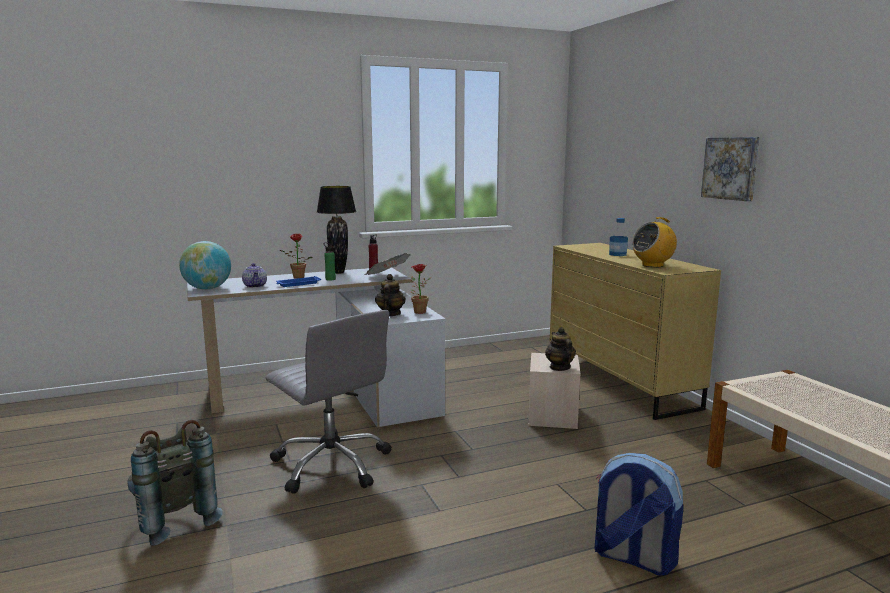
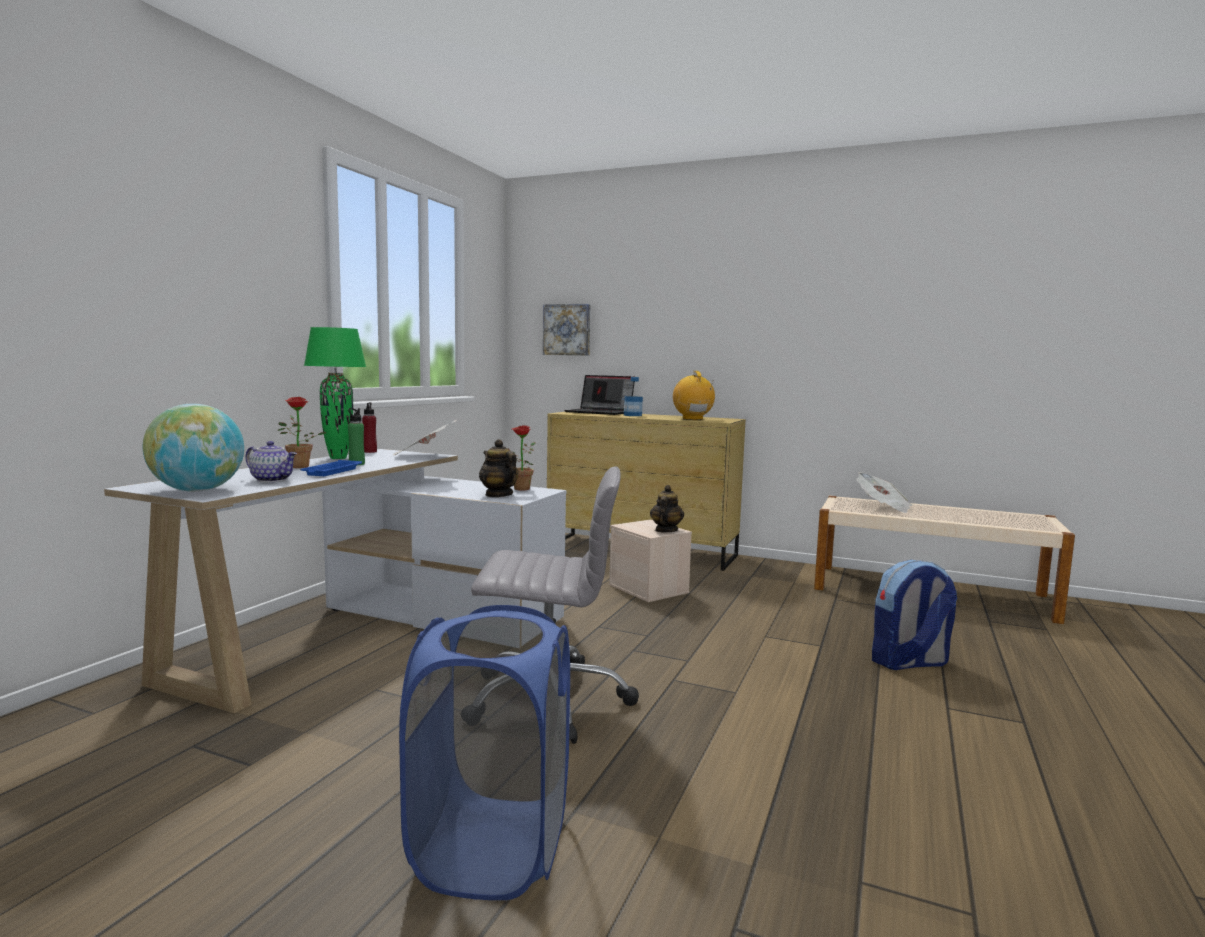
camera: 45 degrees left, 5 degrees down
(173, 520) = (492, 847): grey backpack -> blue laundry basket
(339, 272) = (338, 458): black table lamp -> green table lamp
(559, 367) = (665, 530): teapot -> teapot turned 75 degrees clockwise
(605, 248) = (600, 412): none -> laptop
(652, 265) = (693, 419): radio -> radio turned 150 degrees clockwise
(731, 168) = (748, 324): picture -> picture (567, 330)
(806, 397) = (883, 507): none -> newspaper

